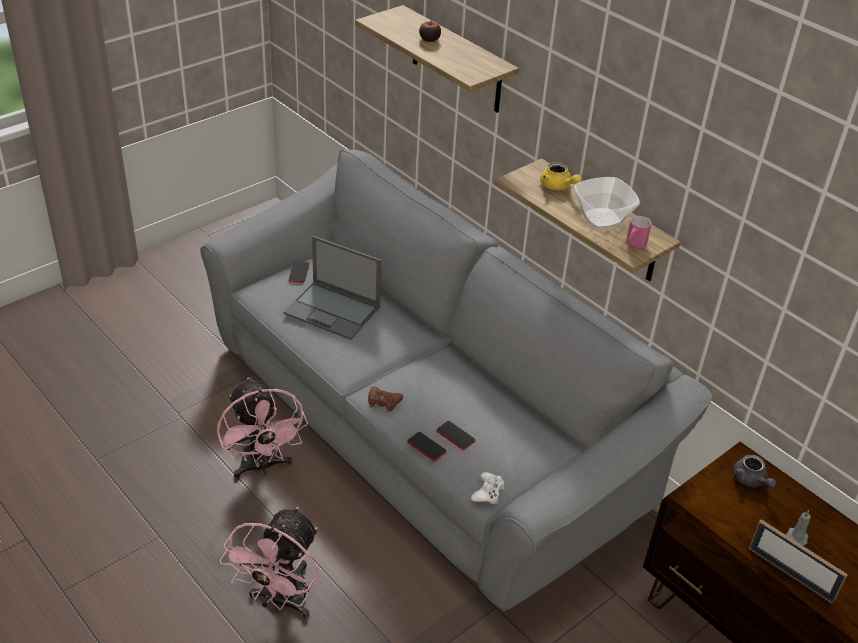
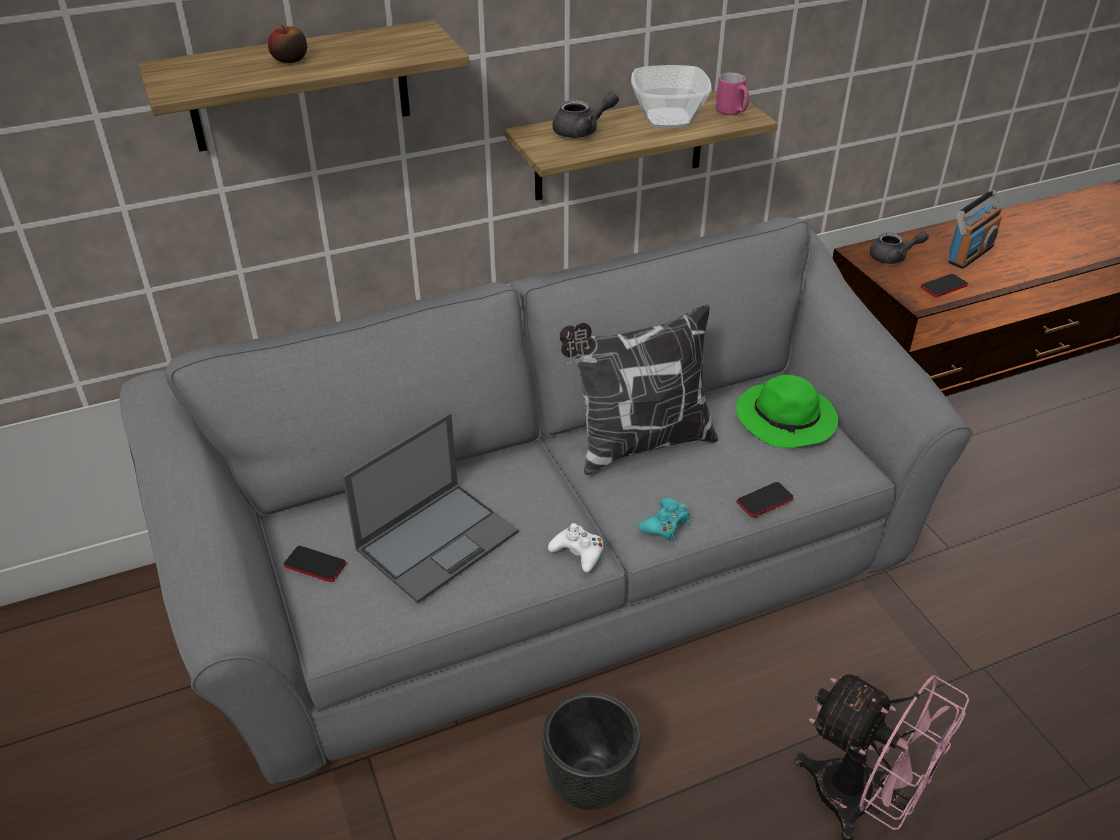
camera: 70 degrees left, 0 degrees up
(262, 466) = (588, 781): pink fan -> black planter
(383, 402) = (665, 525): brown game controller -> turquoise game controller
(455, 379) = (639, 444): none -> pillow
(455, 436) = (750, 468): phone -> phone (943, 286)
(488, 492) = (853, 463): white game controller -> white game controller (578, 552)
(518, 451) = (787, 420): none -> green hat
(558, 186) = (582, 131): yellow teapot -> grey teapot
(790, 574) = (1019, 271): picture frame -> none
(797, 536) = (969, 254): grey candle -> radio

